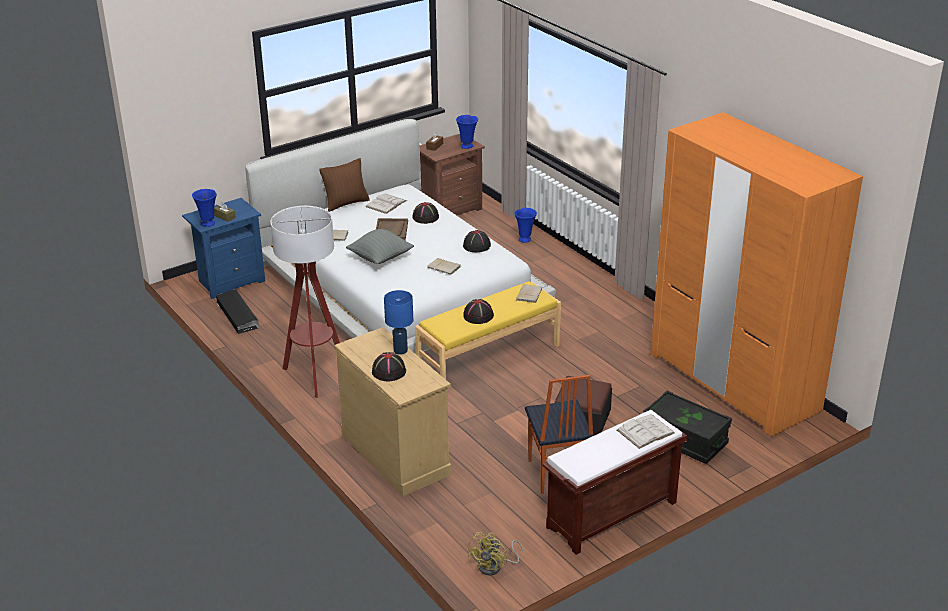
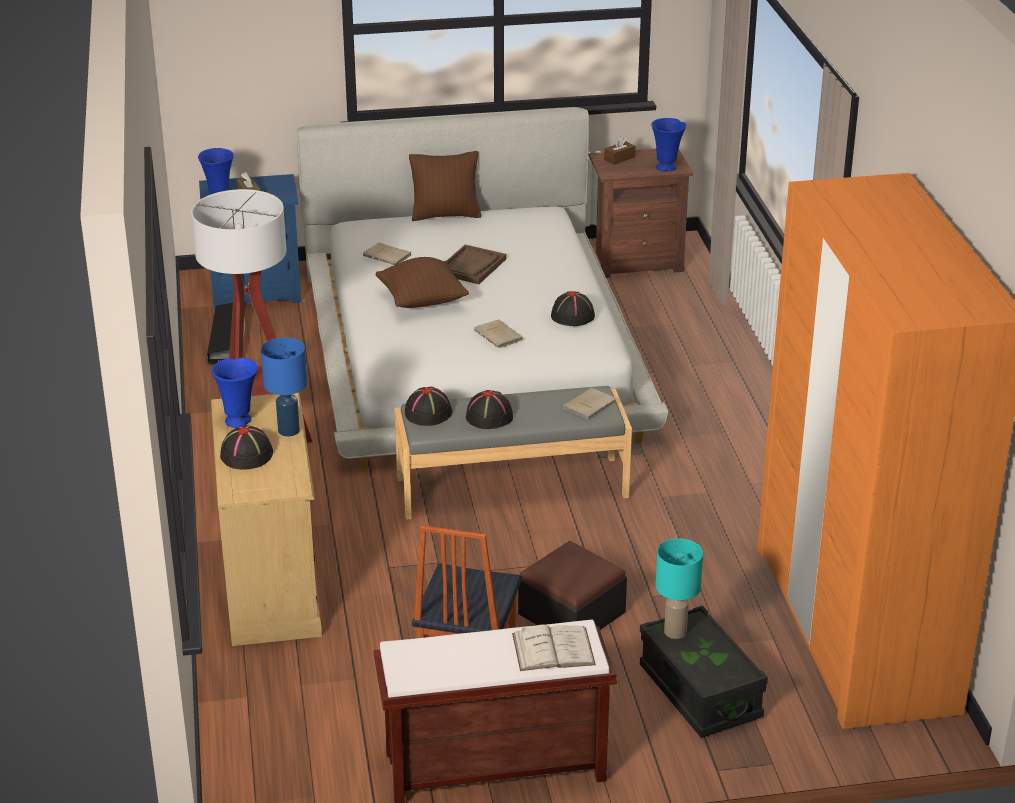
camera: 25 degrees right, 0 degrees up
(380, 258) = (422, 302): grey pillow -> brown pillow
(386, 204) = (499, 227): white book -> none
(425, 217) = (536, 258): black hat -> black hat (428, 413)
(488, 357) = (511, 486): yellow bench -> grey bench
(494, 567) = (269, 784): yellow fan -> none
(525, 239) = (710, 330): blue vase -> blue vase (239, 421)
(664, 409) = (675, 632): none -> turquoise table lamp

